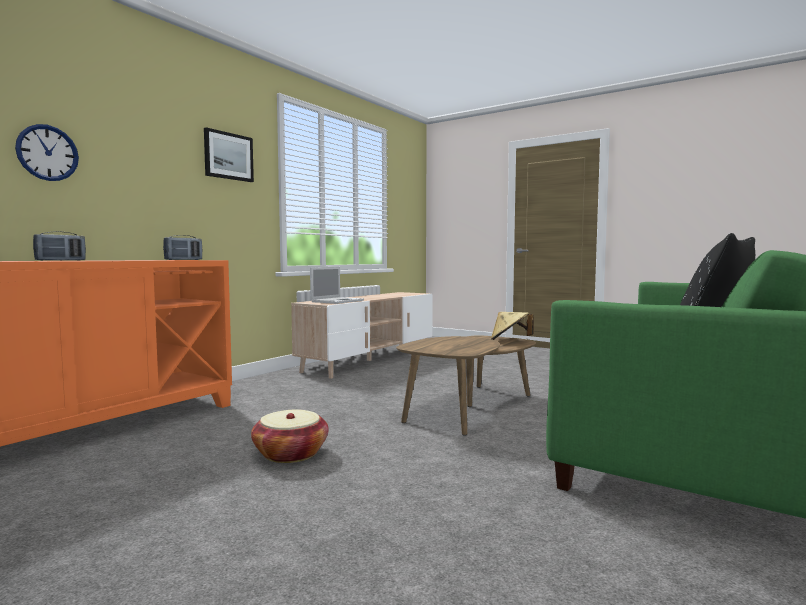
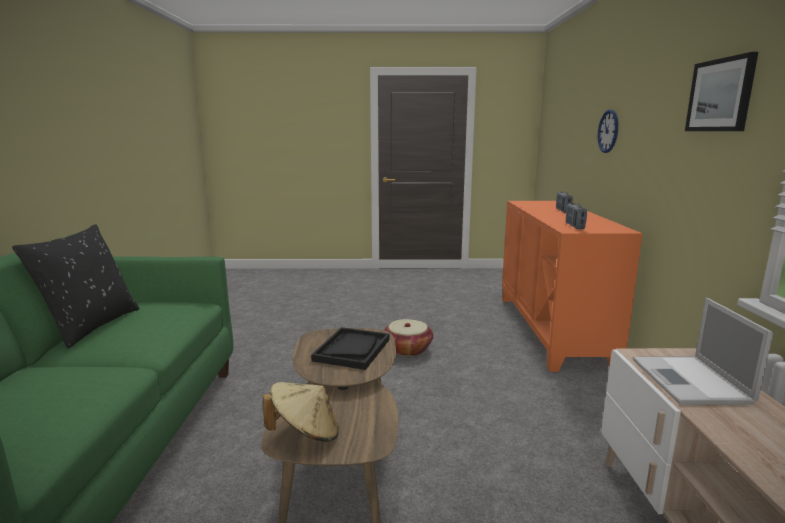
camera: 145 degrees right, 10 degrees up
(445, 344) = (352, 349): none -> black tray

